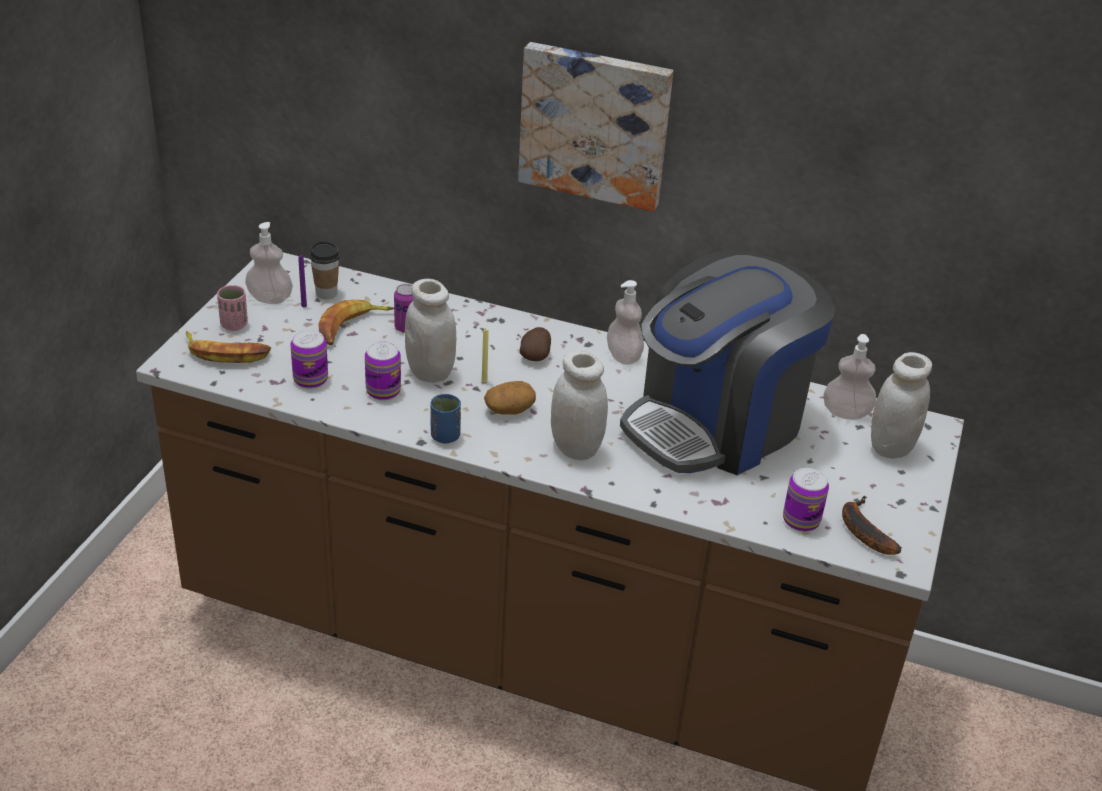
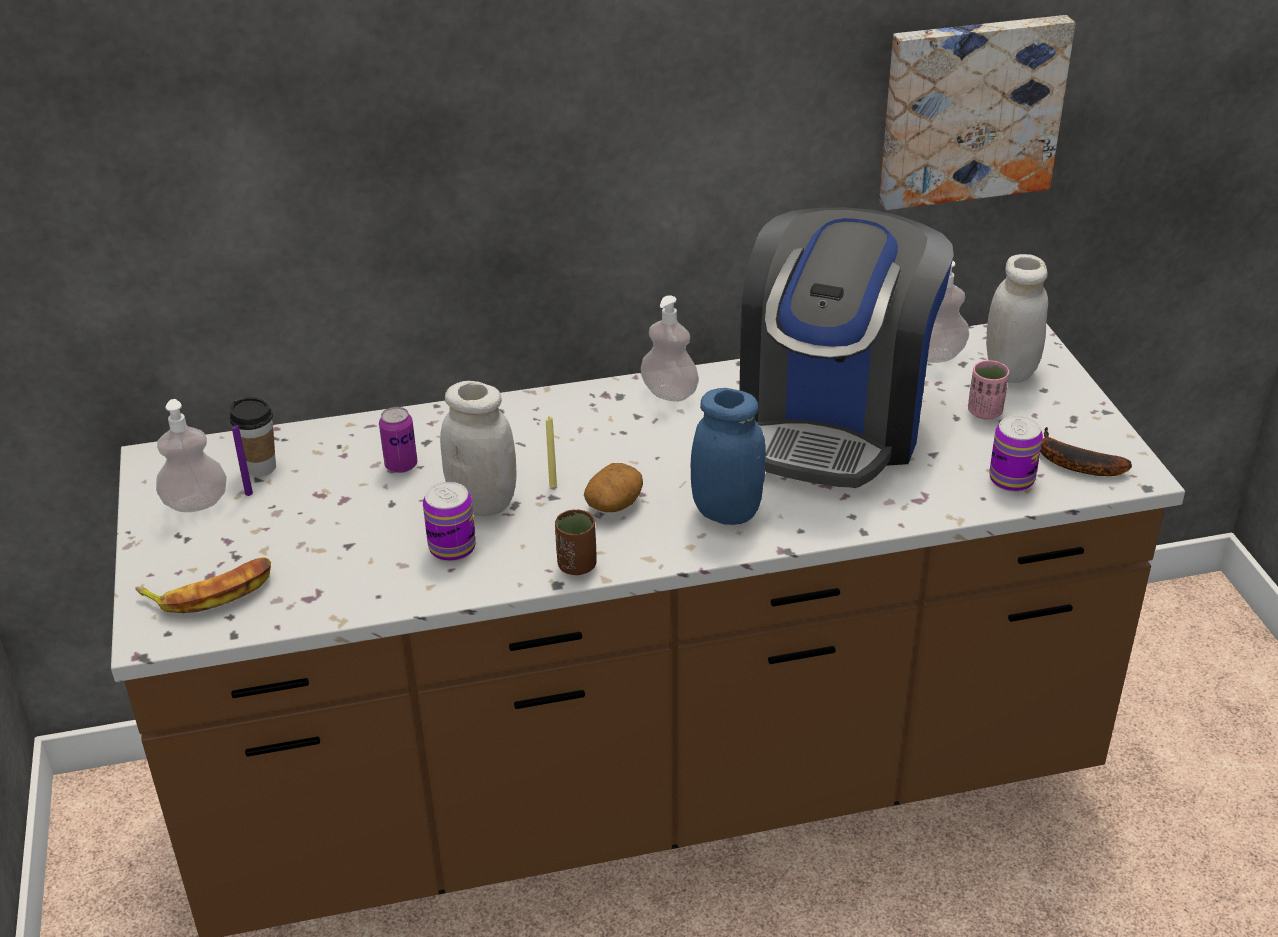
camera: 30 degrees left, 0 degrees up
(234, 325) = (184, 554): pink cup -> pink cup (985, 412)
(310, 379) = (351, 574): can -> none
(351, 327) = (335, 493): banana -> none
(445, 436) = (577, 565): blue cup -> brown cup
(536, 355) = (578, 433): potato -> none
(576, 448) = (726, 512): white jar -> blue jar
(595, 124) = (568, 120): picture -> picture (970, 109)

